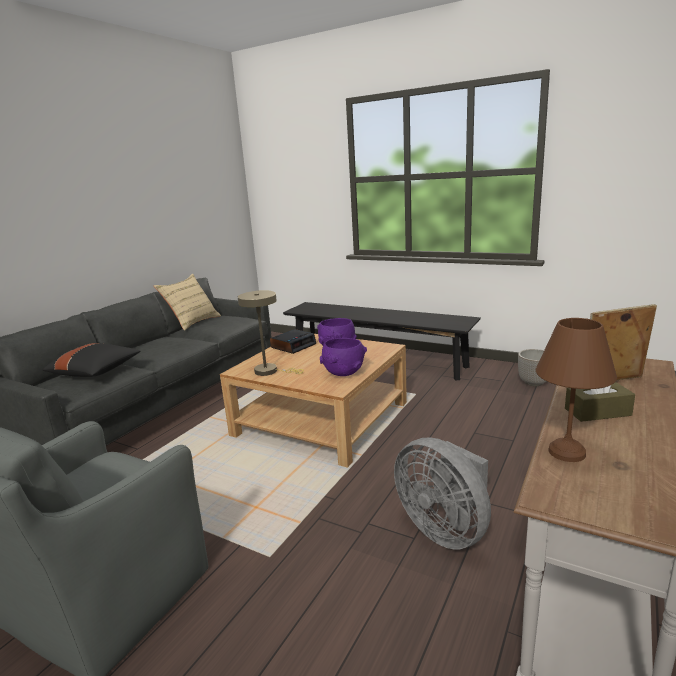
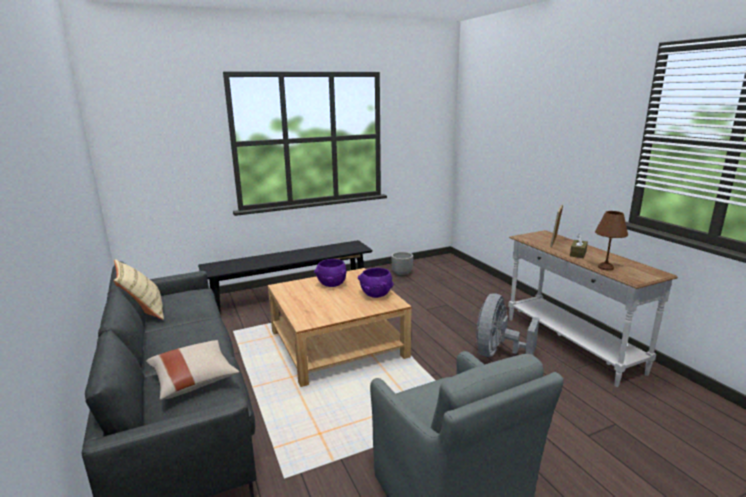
camera: 55 degrees left, 0 degrees up
(96, 372) = (194, 380): black pillow -> beige pillow
(270, 371) = (328, 314): beige table lamp -> none
(293, 346) = (295, 294): alarm clock -> none
(445, 529) = (498, 353): grey fan -> grey fan turned 120 degrees clockwise

